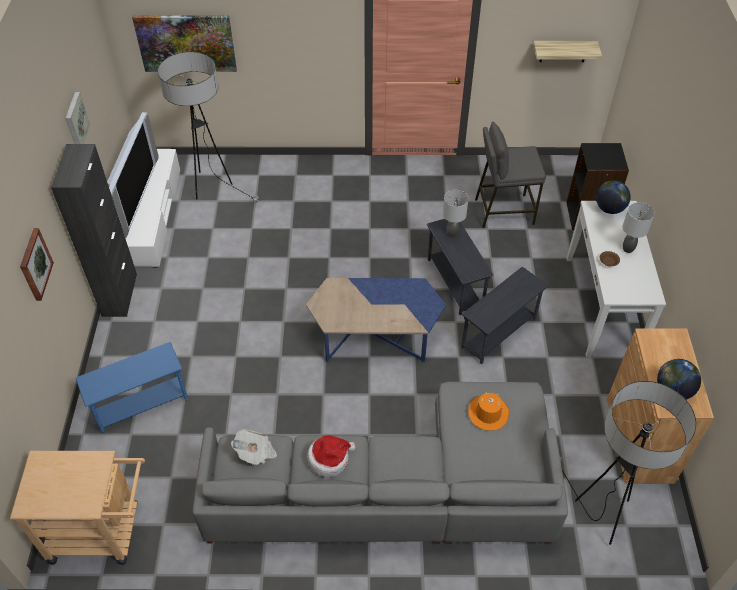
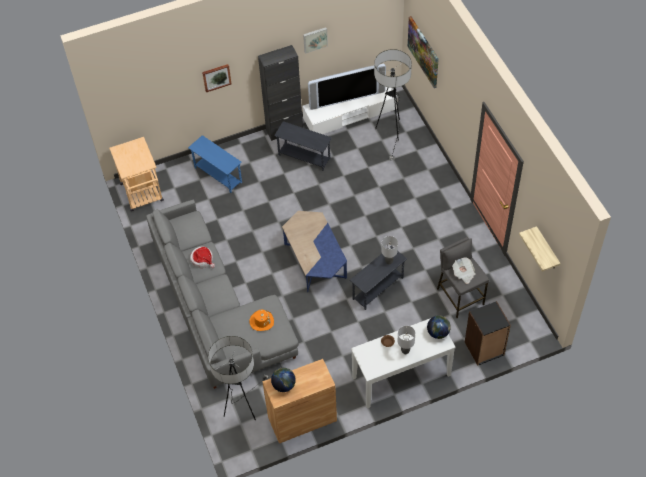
camera: 70 degrees right, 5 degrees up
(255, 453) = (193, 228): newspaper -> newspaper (463, 273)
(499, 334) = (348, 324): grey side table -> grey side table (304, 157)

